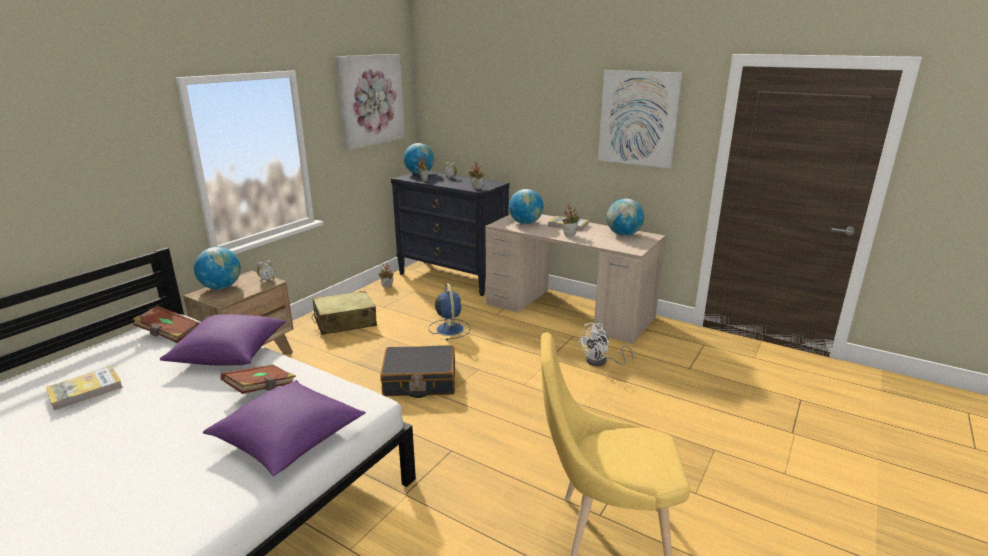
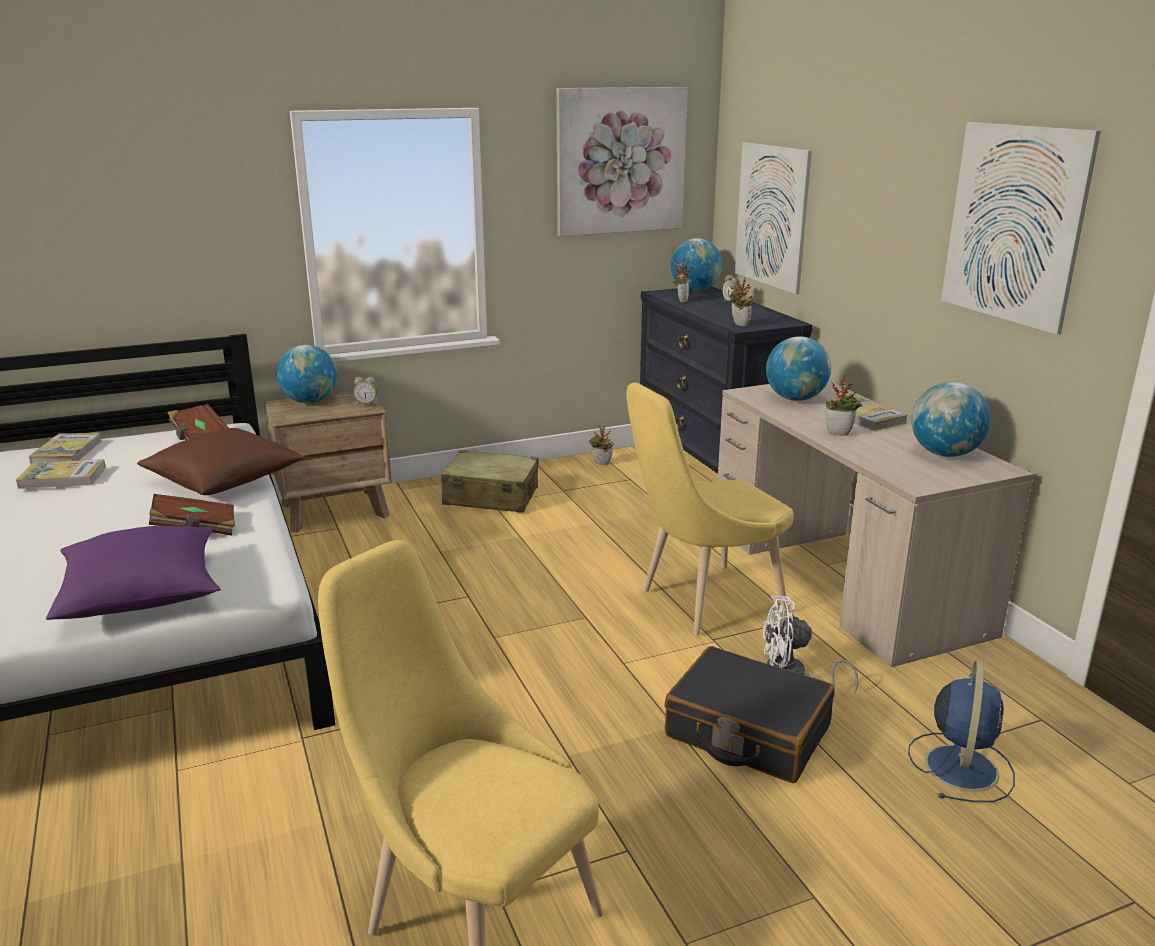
camera: 35 degrees right, 0 degrees up
(53, 372) = (67, 452): none -> book
(229, 353) = (224, 481): purple pillow -> brown pillow
(419, 381) = (488, 605): black suitcase -> black suitcase (747, 732)
(449, 328) = (616, 547): blue fan -> blue fan (961, 766)
(467, 126) = (771, 216): none -> picture
(525, 342) = (703, 603): none -> yellow chair

